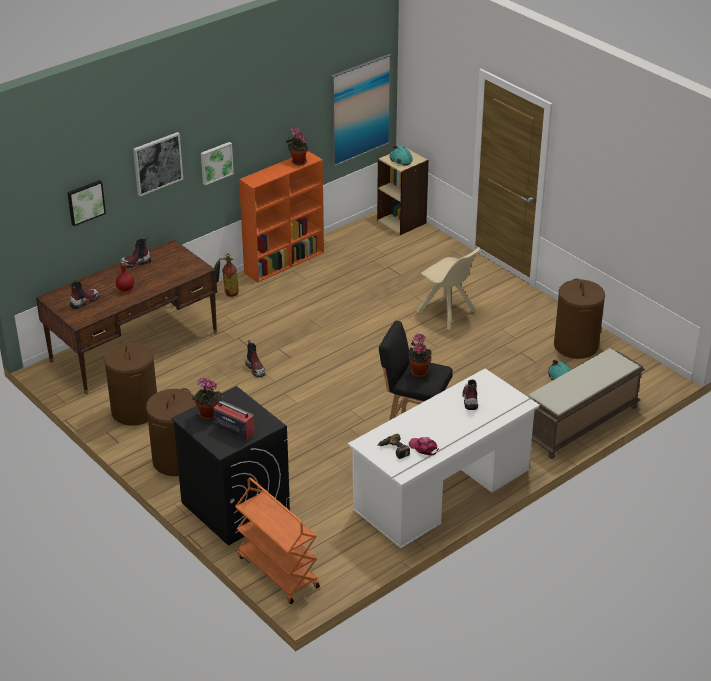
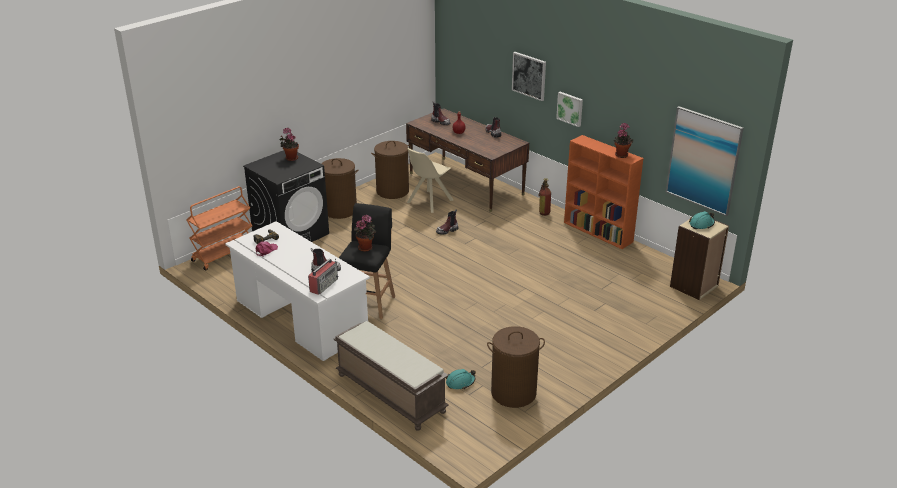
camera: 85 degrees right, 5 degrees down
(85, 202) = (481, 67): picture -> none
(234, 429) = (274, 167): radio -> radio (324, 285)
(448, 312) = (548, 316): beige chair -> beige chair (429, 202)

